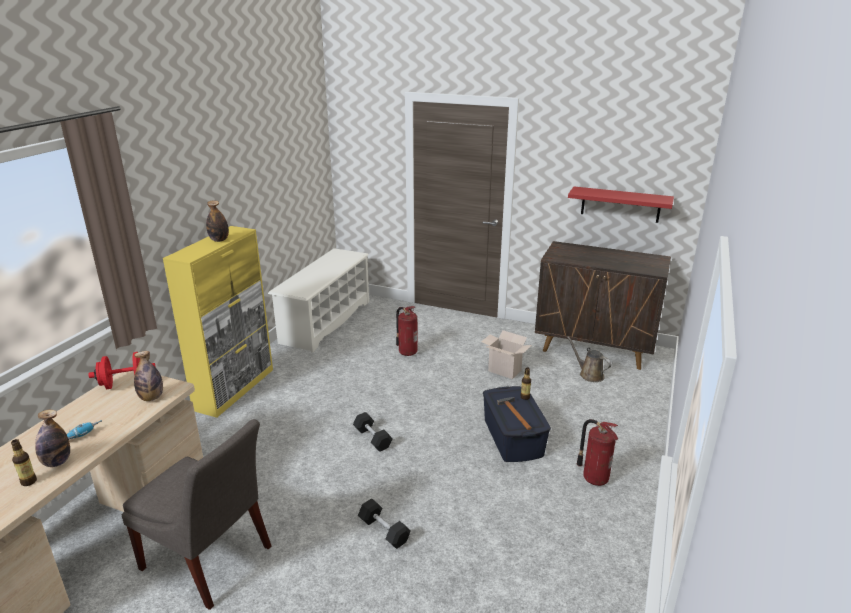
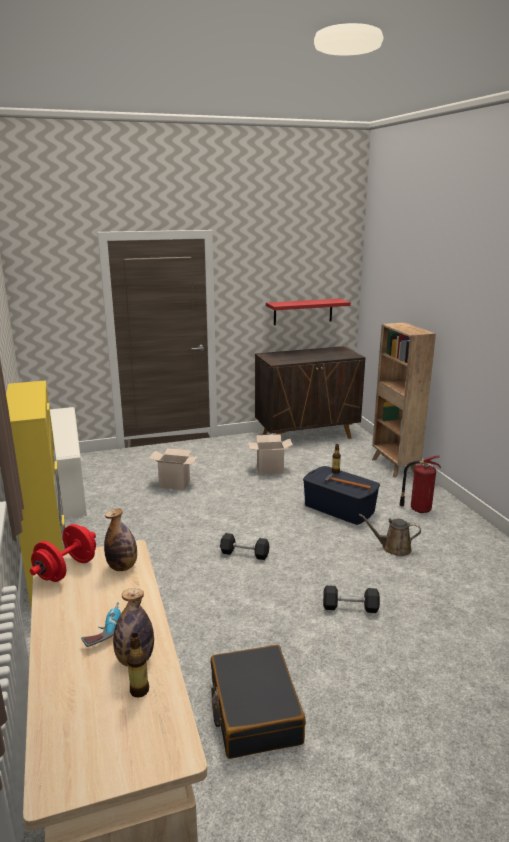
camera: 40 degrees left, 5 degrees down
(210, 561) = (254, 711): grey chair -> black suitcase
(219, 240) = (29, 395): bottle -> none
(407, 352) = (175, 484): fire extinguisher -> cardboard box
(589, 374) = (327, 452): brown watering can -> brown watering can (393, 548)
(641, 421) = (394, 467): none -> brown bookcase

